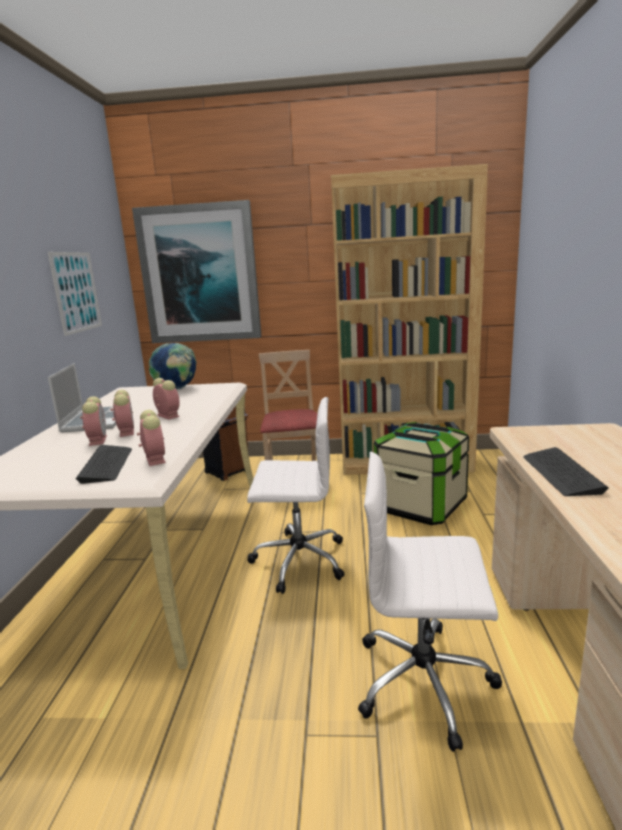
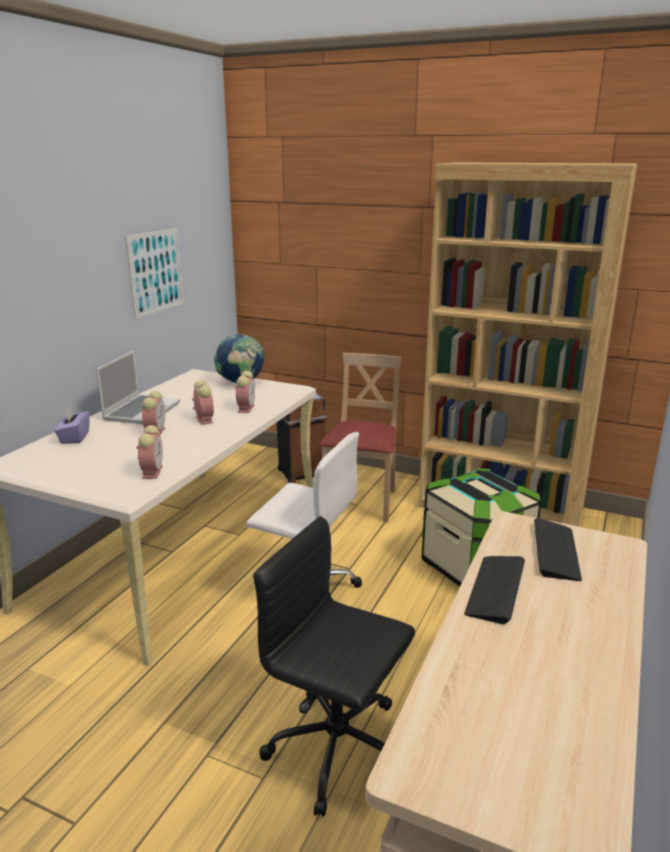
camera: 20 degrees right, 5 degrees up
(38, 450) = (74, 437): none -> purple tissue box
(97, 440) = (125, 437): alarm clock -> alarm clock (246, 408)
(106, 465) = (111, 468): keyboard -> keyboard (556, 551)
(200, 274) = (302, 251): picture -> none
(426, 681) = (339, 749): white office chair -> black office chair

